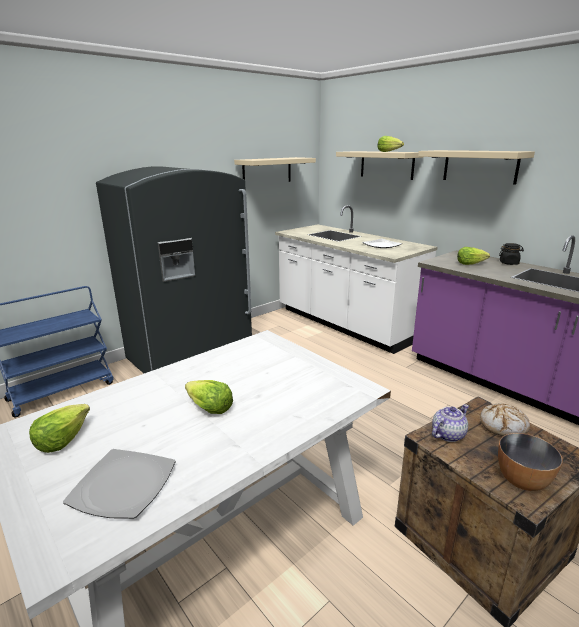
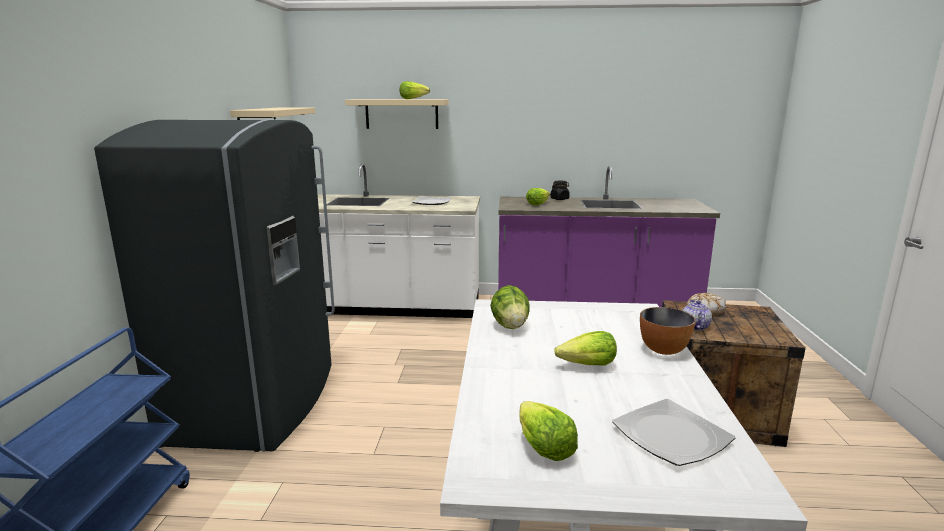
camera: 45 degrees left, 5 degrees down
(238, 357) = (510, 326): none -> lettuce
(480, 166) = (511, 112): beige shelf -> none
(521, 481) = (764, 332): bowl -> bowl (663, 350)

